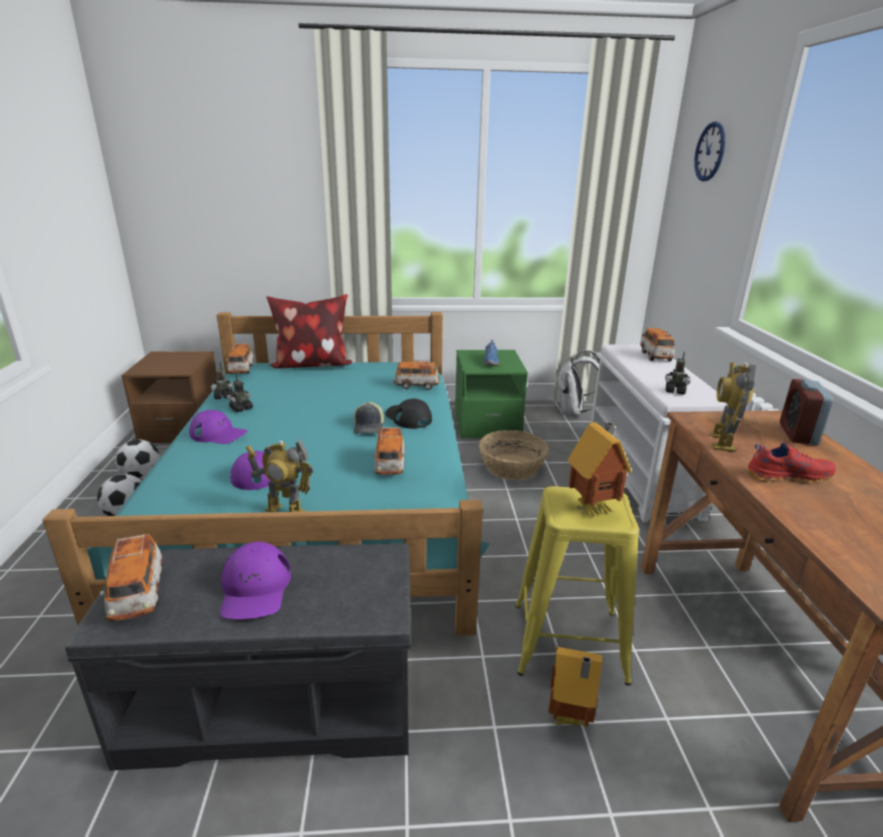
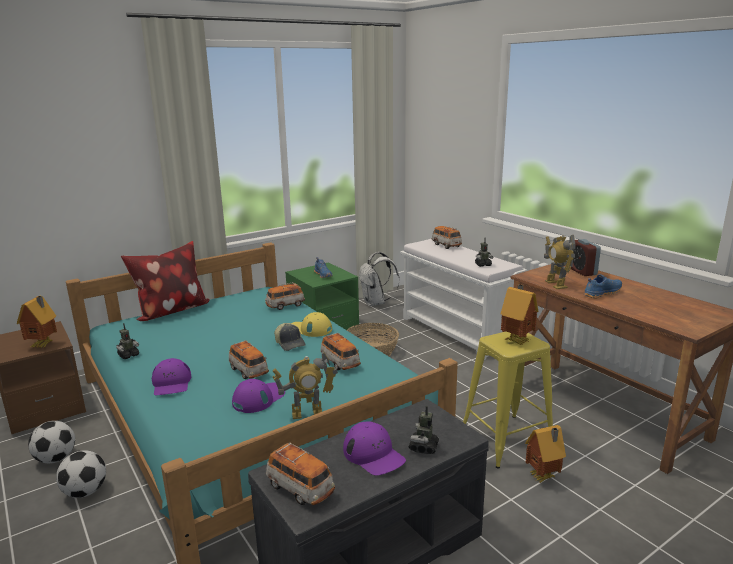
camera: 30 degrees left, 5 degrees down
(173, 368) = (44, 345): none -> toy house
(218, 434) = (171, 383): purple cap -> purple cap turned 90 degrees clockwise
(241, 370) = (110, 330): toy car -> toy car (248, 371)
(241, 408) = (161, 360): toy robot -> toy robot (423, 447)
(408, 418) = (310, 329): black cap -> yellow cap
(710, 152) = (444, 102): wall clock -> none
(786, 476) = (601, 293): red shoe -> blue shoe

